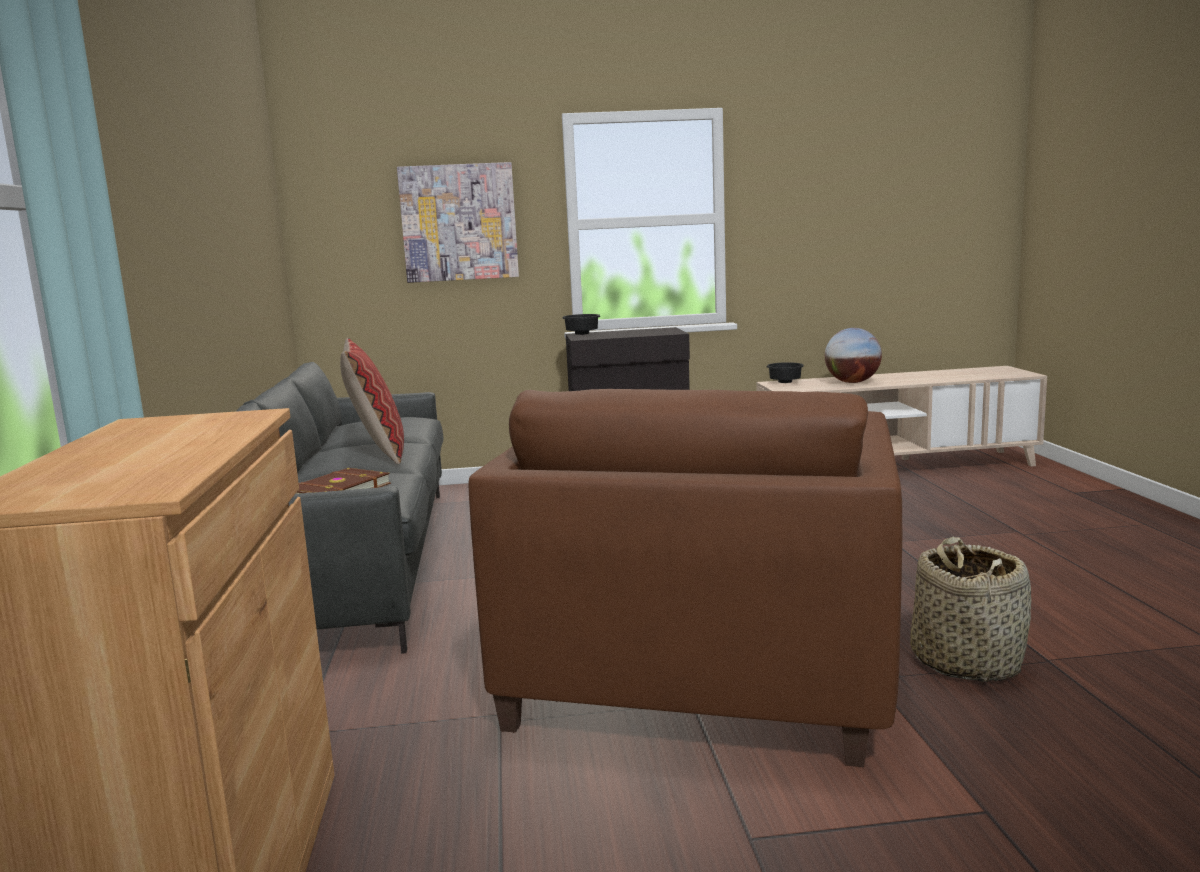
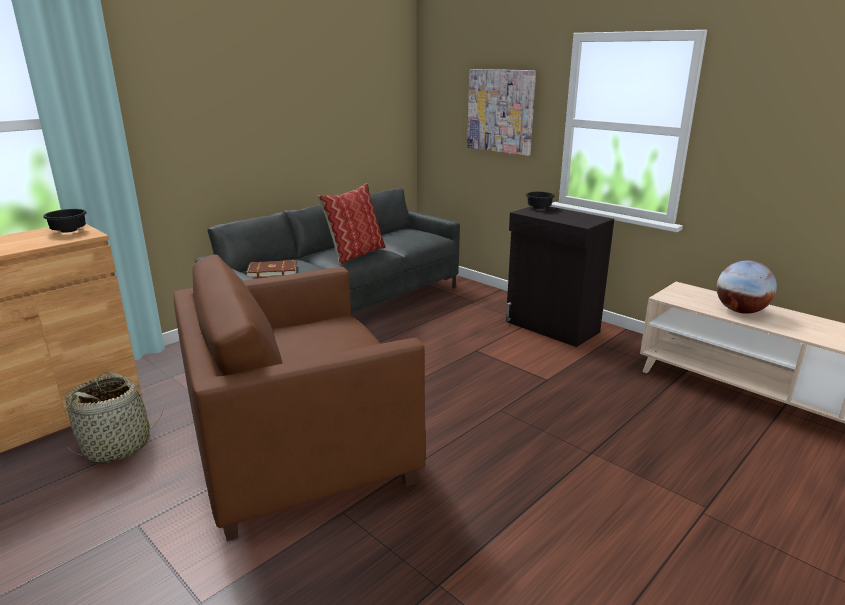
camera: 50 degrees right, 10 degrees up
(785, 382) = (690, 290): black bowl -> black bowl (67, 231)
(966, 661) = (401, 545): basket -> basket (118, 446)

